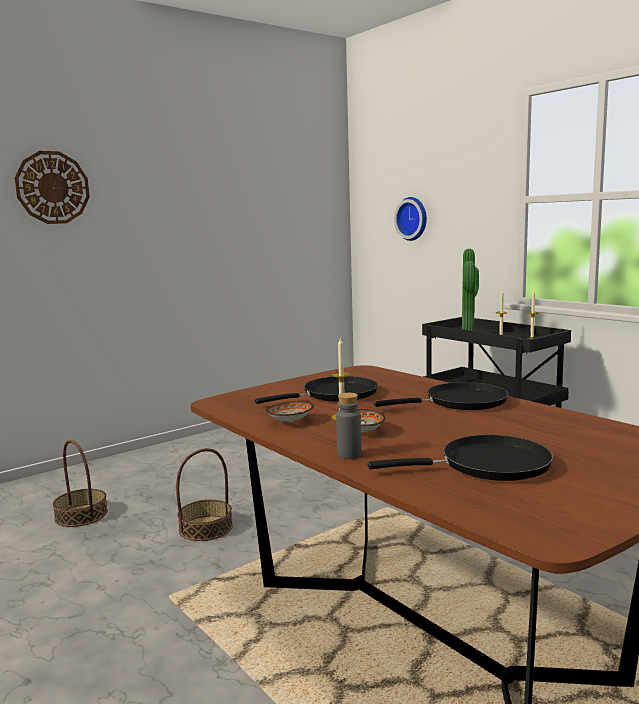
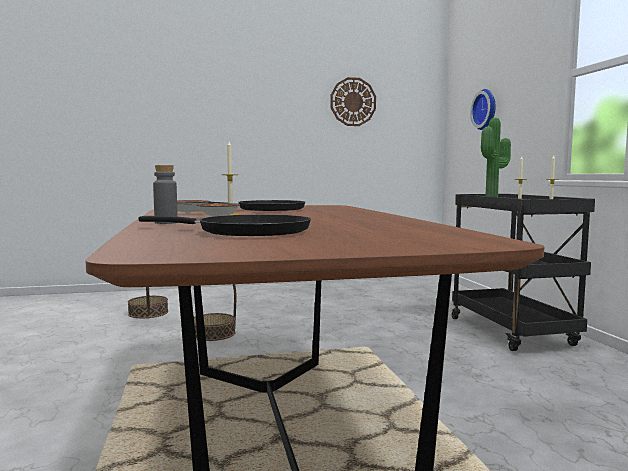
camera: 25 degrees right, 5 degrees down
(52, 187) = (184, 80): wall clock -> wall clock (353, 102)
(460, 402) = (351, 216): black frying pan -> none

